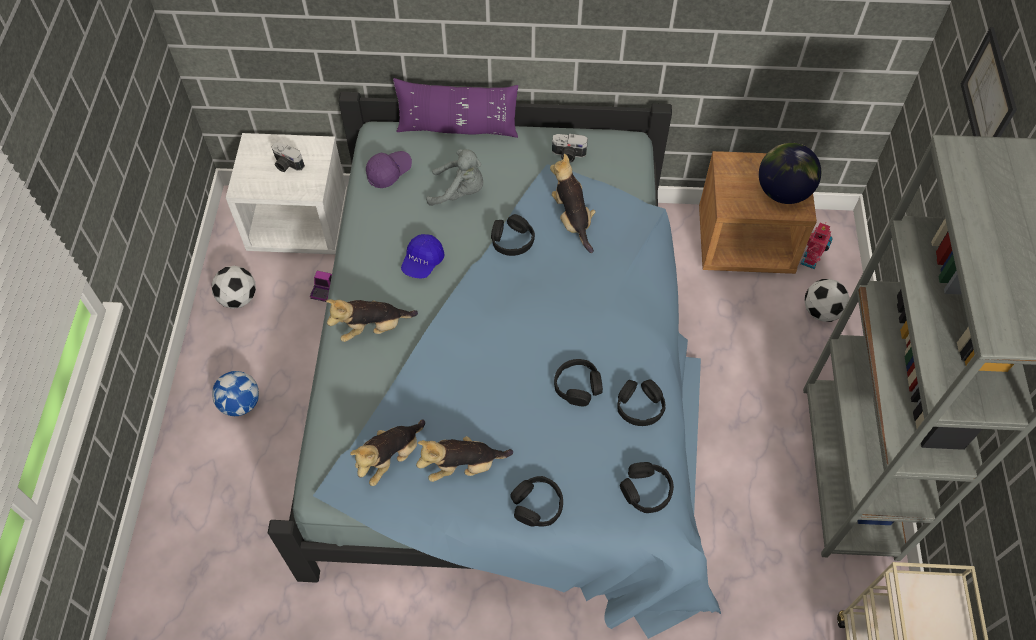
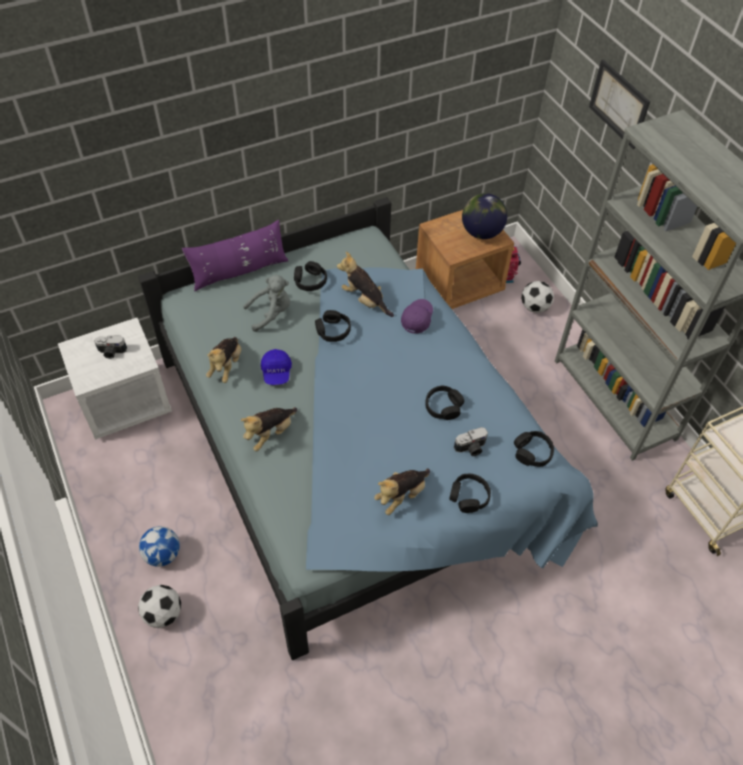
camera: 30 degrees left, 5 degrees down
(238, 298) = (110, 478): football -> football (163, 614)
(324, 289) = (176, 441): toy truck -> none
(389, 172) = (208, 321): purple cap -> purple cap (417, 319)
(391, 458) = (346, 515): plush toy -> plush toy (226, 366)
(568, 155) = (333, 258): camera -> camera (471, 448)
(639, 406) = (492, 401): black headphones -> black headphones (310, 281)

